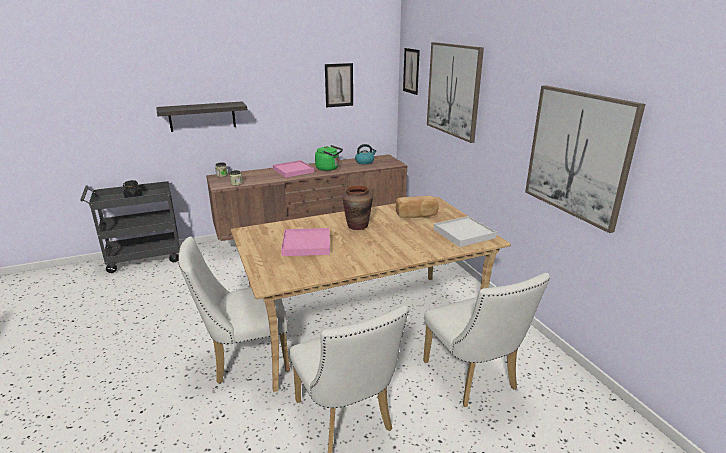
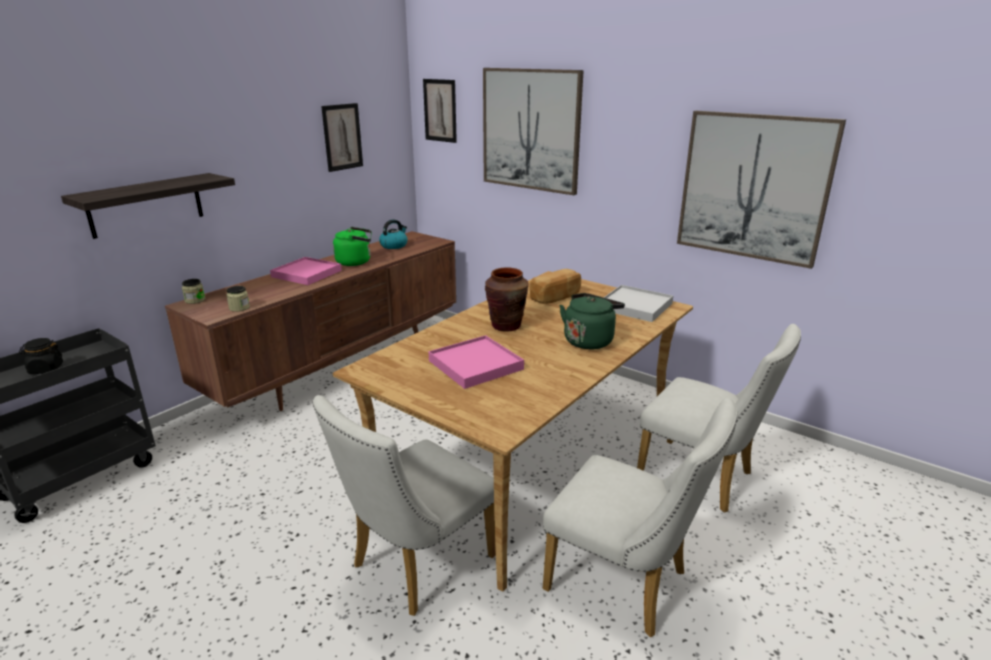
camera: 30 degrees left, 0 degrees up
(396, 248) = (589, 340): none -> green kettle

